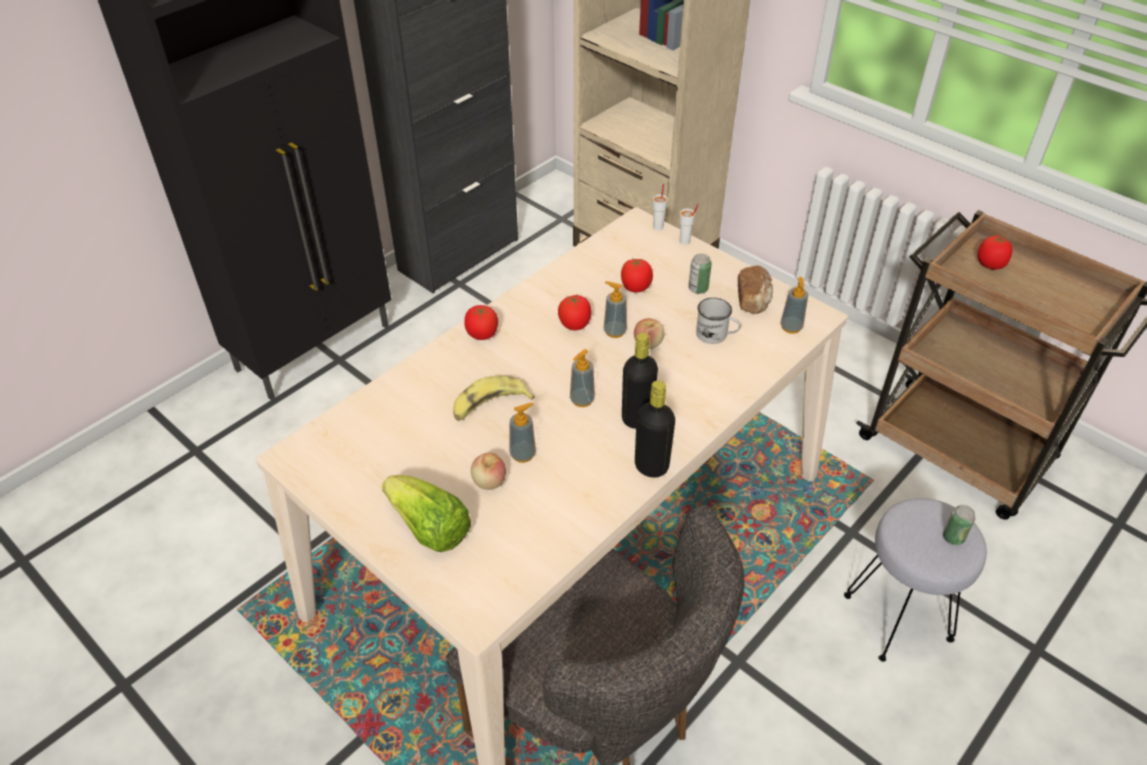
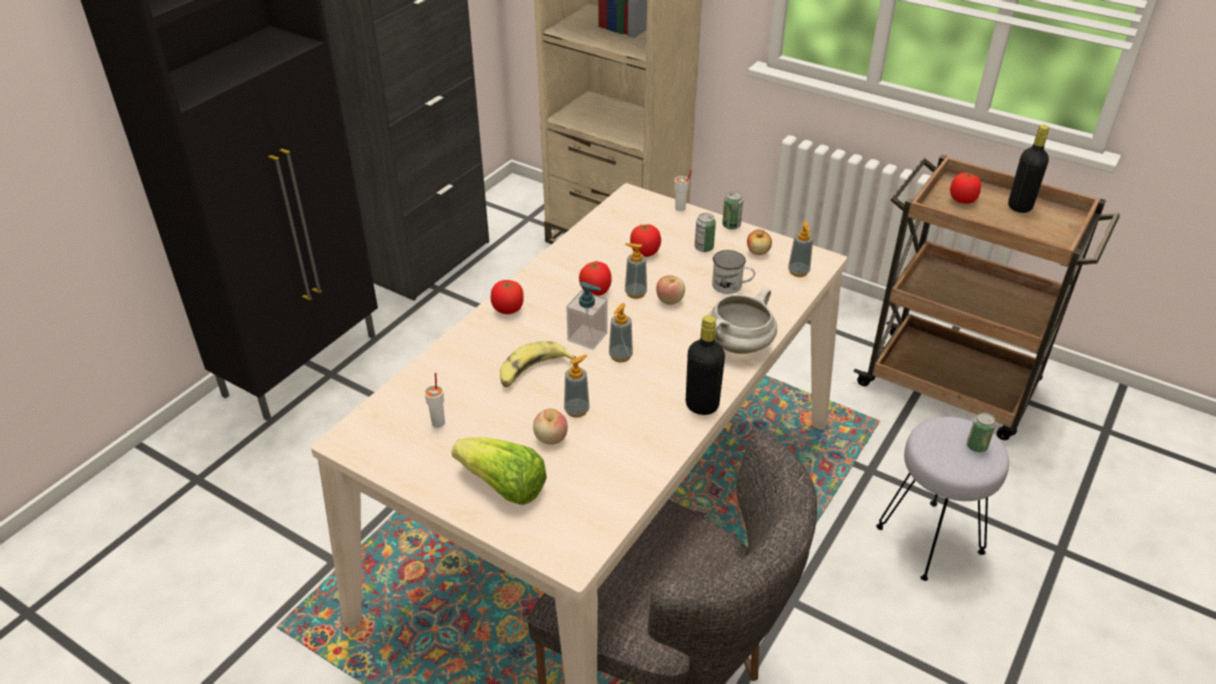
camera: 10 degrees left, 5 degrees down
(554, 374) = (587, 337): none -> soap dispenser
(637, 418) = (677, 365): black bottle -> black bottle (1020, 206)
(658, 227) = (652, 198): white cup -> white cup (438, 422)
(707, 404) = (739, 346): none -> white cooking pot
(733, 266) = (731, 225): none -> can
(754, 299) = (758, 252): bread -> apple

